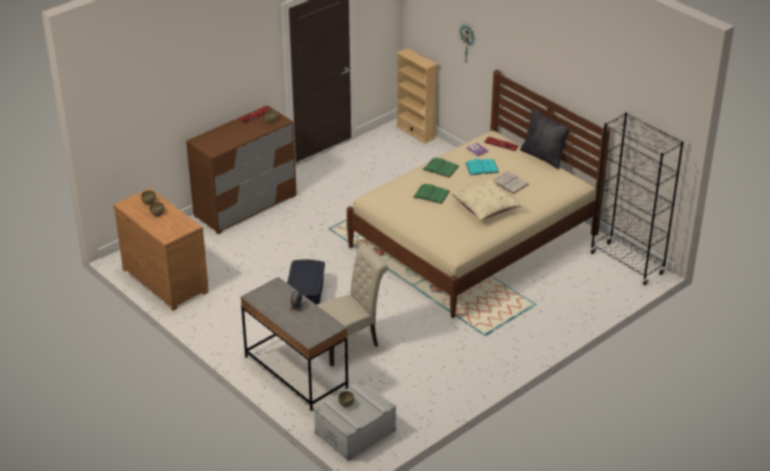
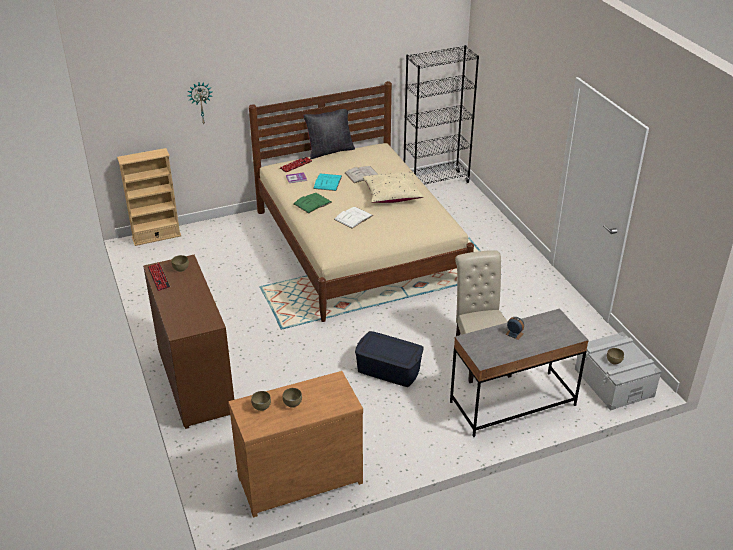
camera: 70 degrees left, 0 degrees up
(431, 194) = (353, 217): green book -> white book

